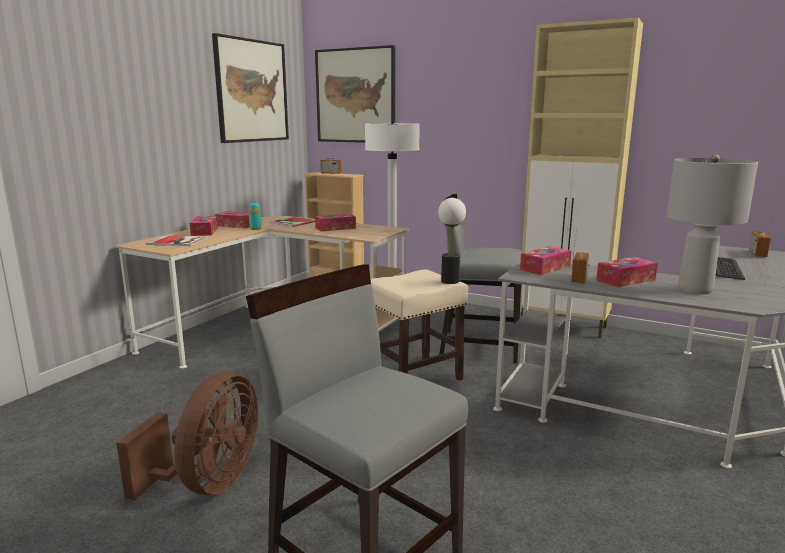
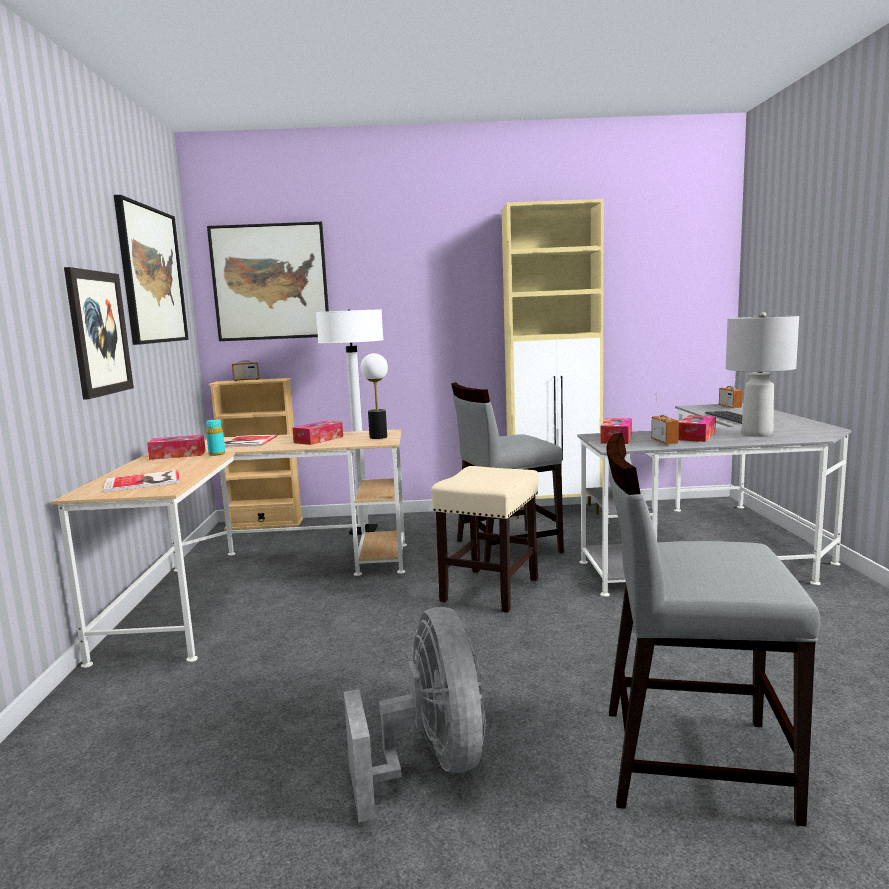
camera: 30 degrees left, 5 degrees down
(182, 135) = (99, 333): none -> picture
(204, 231) = (152, 467): tissue box -> none
(208, 483) = (431, 764): brown fan -> grey fan
(450, 281) = (520, 470): table lamp -> table lamp (378, 437)

